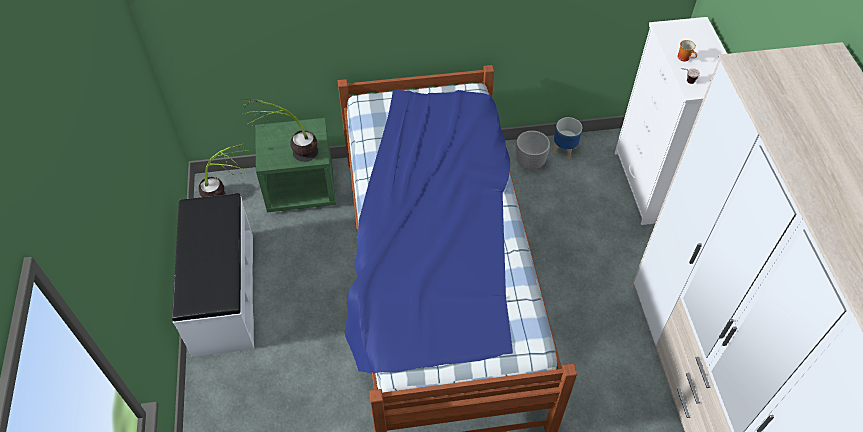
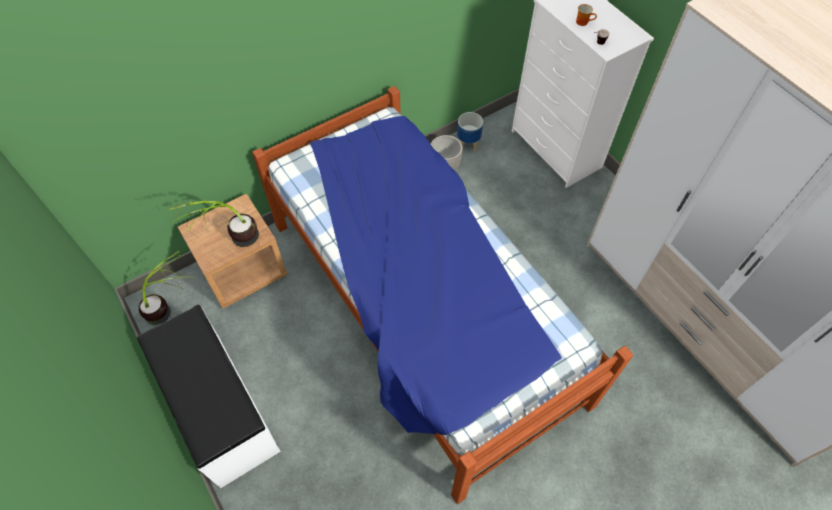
camera: 25 degrees left, 5 degrees up
(301, 188) = (243, 270): green nightstand -> brown nightstand

